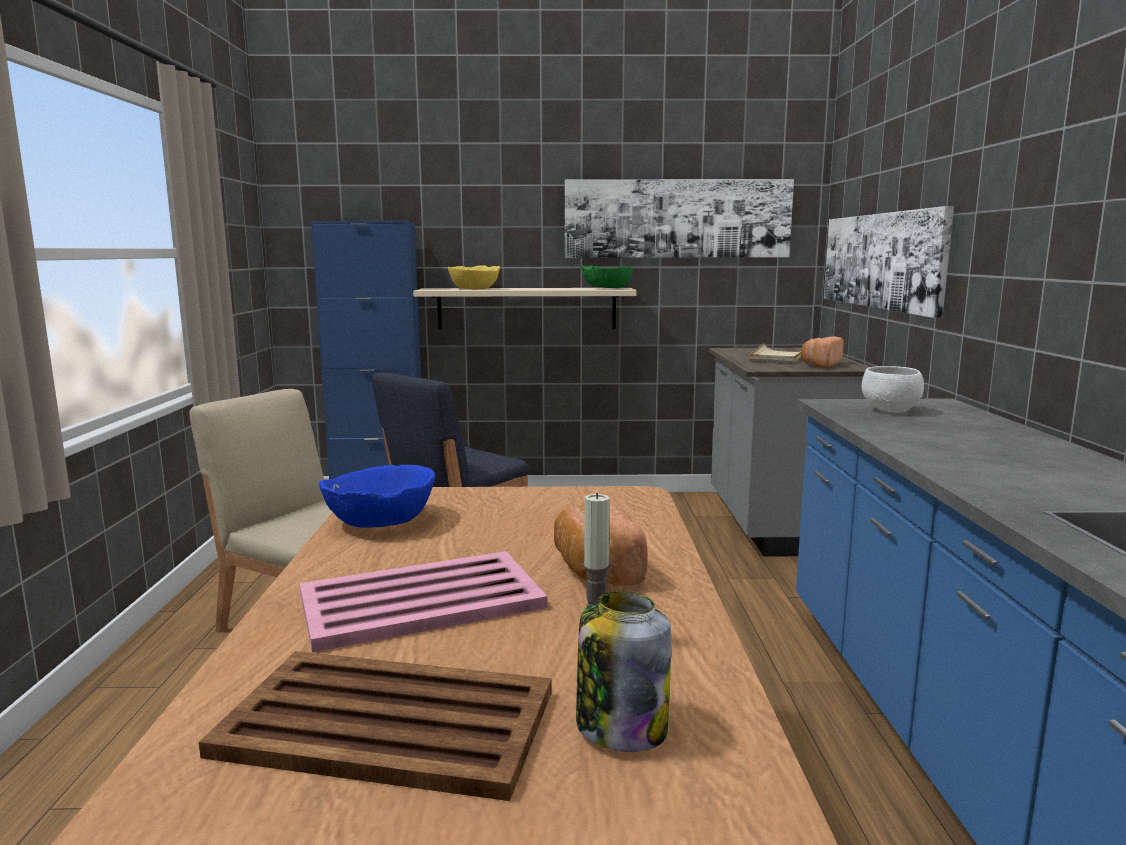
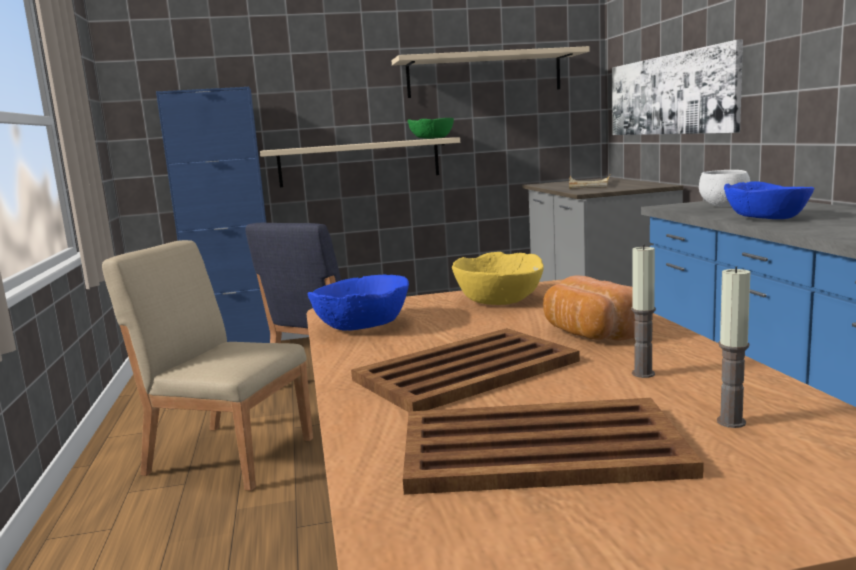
camera: 10 degrees left, 0 degrees up
(424, 601) = (469, 370): pink tray -> brown tray
(474, 289) = (314, 146): yellow bowl -> yellow bowl (499, 299)
(620, 726) = (731, 422): jar -> candle
(677, 219) = (484, 74): picture -> beige shelf
(820, 364) = (629, 186): bread -> none
(915, 437) = (766, 218): none -> blue bowl

